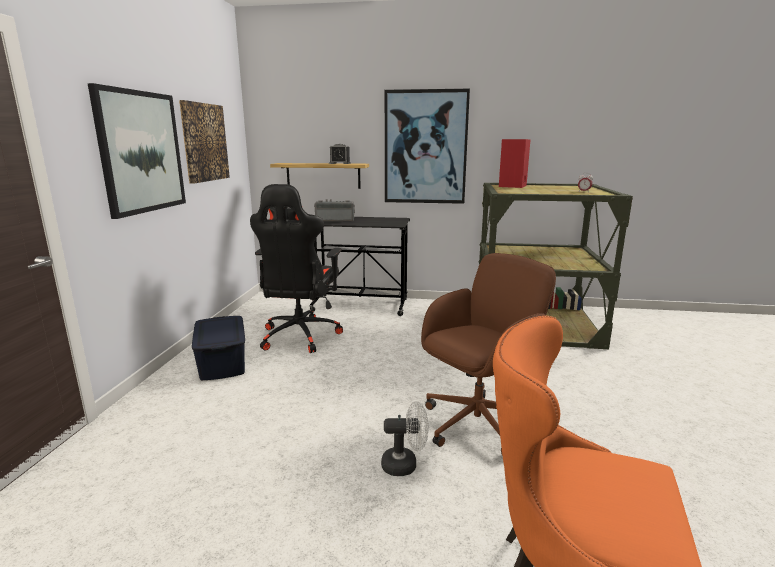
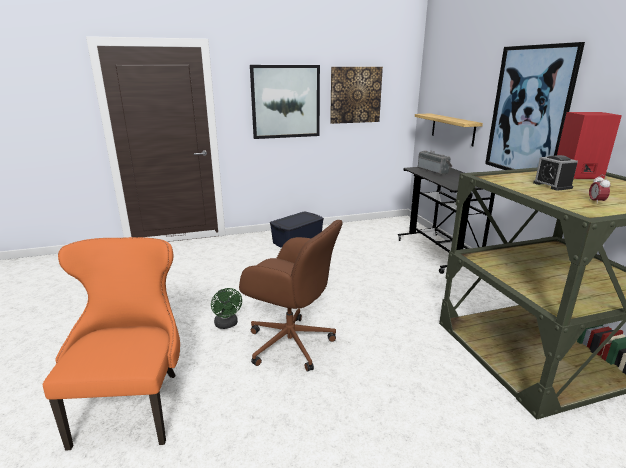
camera: 65 degrees right, 5 degrees up
(302, 333) = (359, 248): black office chair -> none
(340, 163) = (457, 119): alarm clock -> alarm clock (552, 185)
(405, 465) = (227, 325): white fan -> green fan

